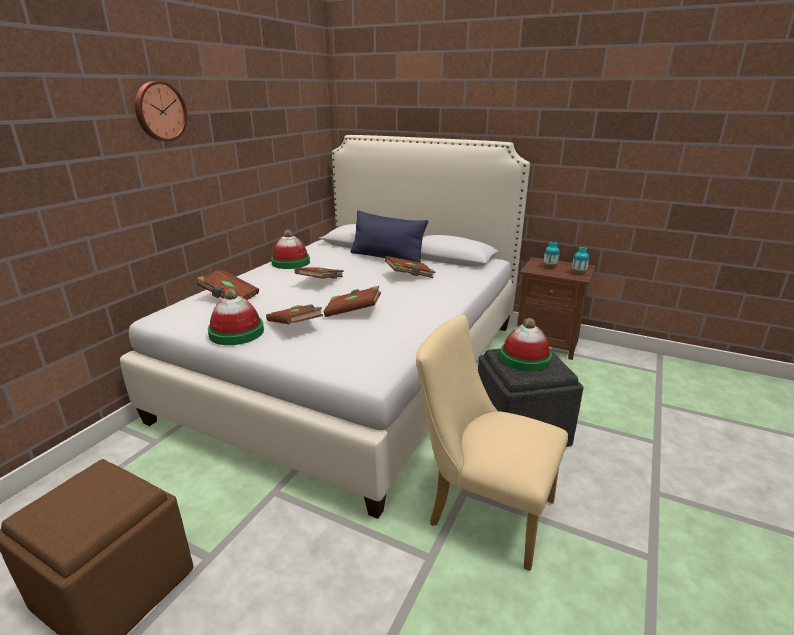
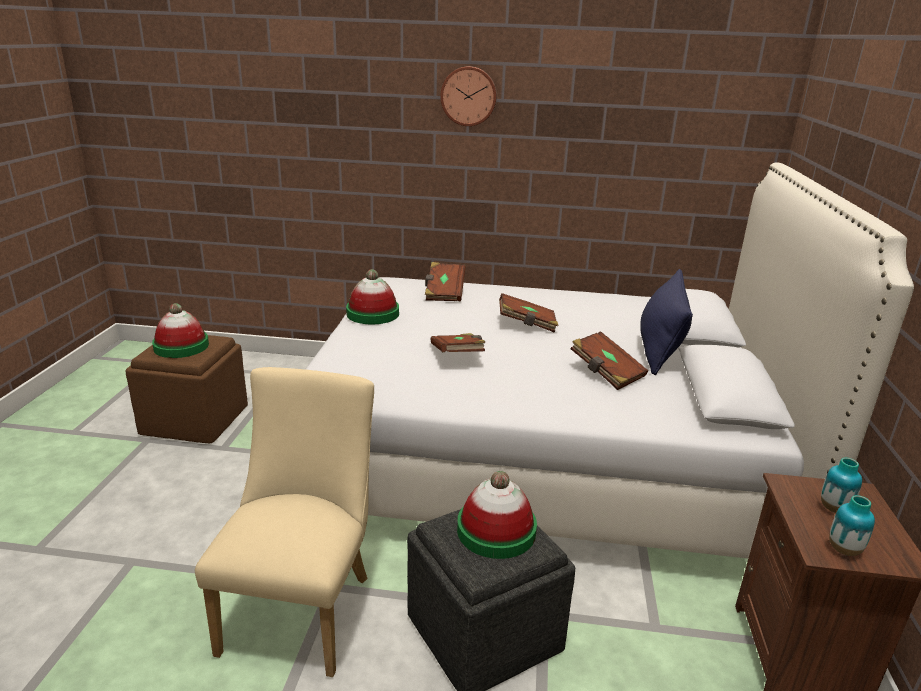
camera: 70 degrees right, 0 degrees up
(291, 262) = (572, 299): hat -> hat (181, 346)
(296, 325) = (403, 334): brown book -> none

